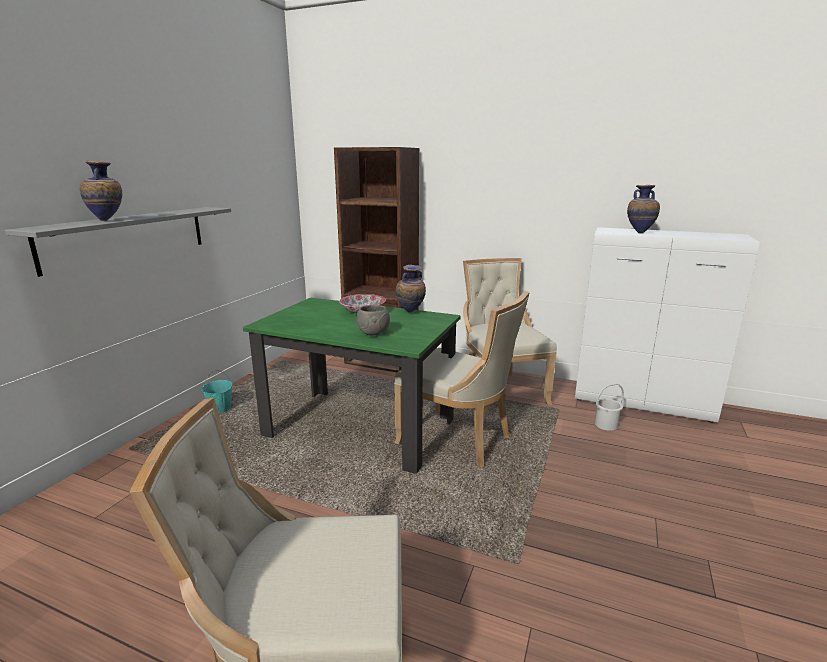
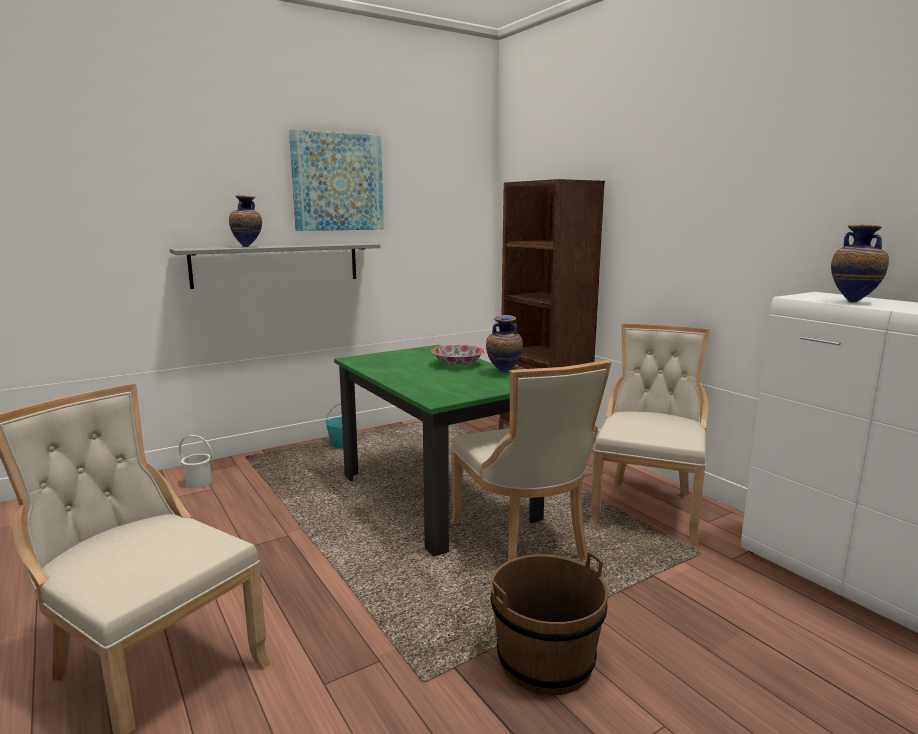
camera: 35 degrees right, 5 degrees down
(174, 144) = (337, 182): none -> picture
(373, 333) = (425, 383): grey bowl -> none
(564, 512) = (545, 661): none -> brown bucket
(605, 424) = (750, 594): white bucket -> white bucket (199, 482)

